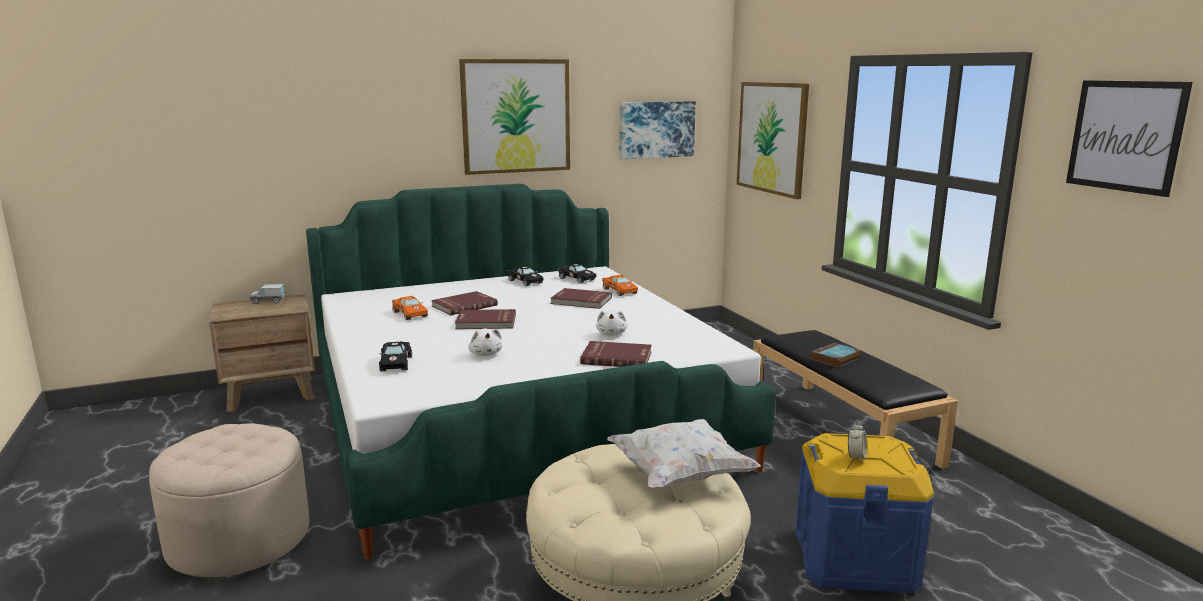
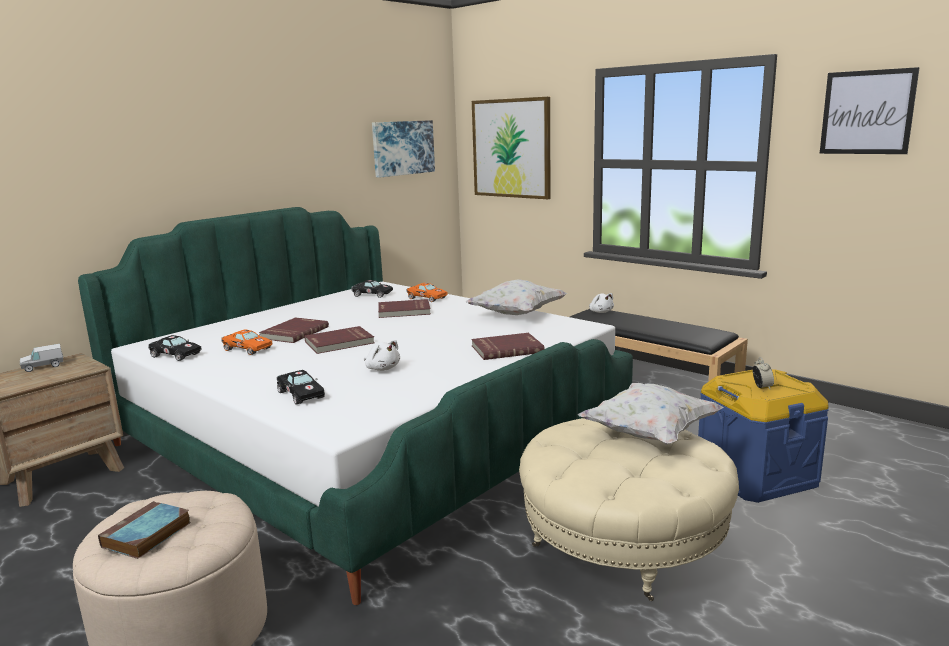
camera: 25 degrees left, 0 degrees up
(516, 116) = (282, 138): picture -> none
(525, 281) = (324, 304): black toy car -> black toy car (174, 355)
(611, 334) = (473, 332): white plush toy -> white plush toy (600, 312)
(678, 323) = (516, 314): none -> white pillow
(835, 359) = (637, 325): book -> book (146, 535)

